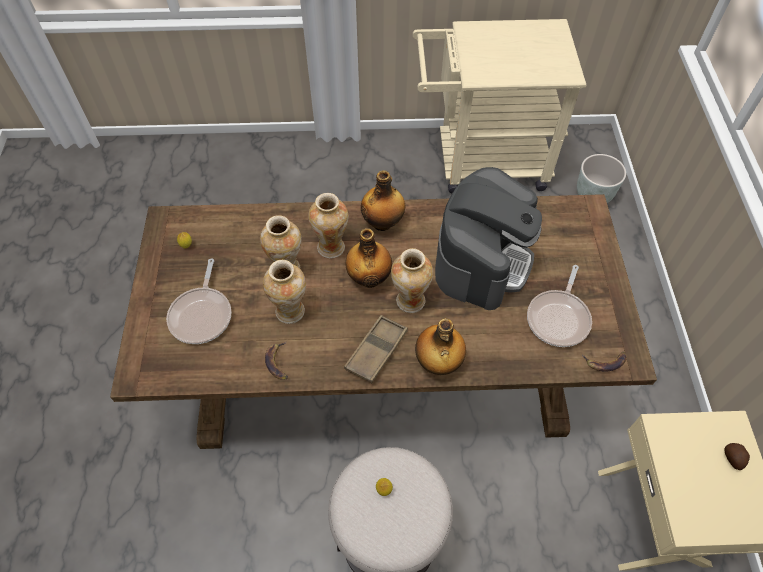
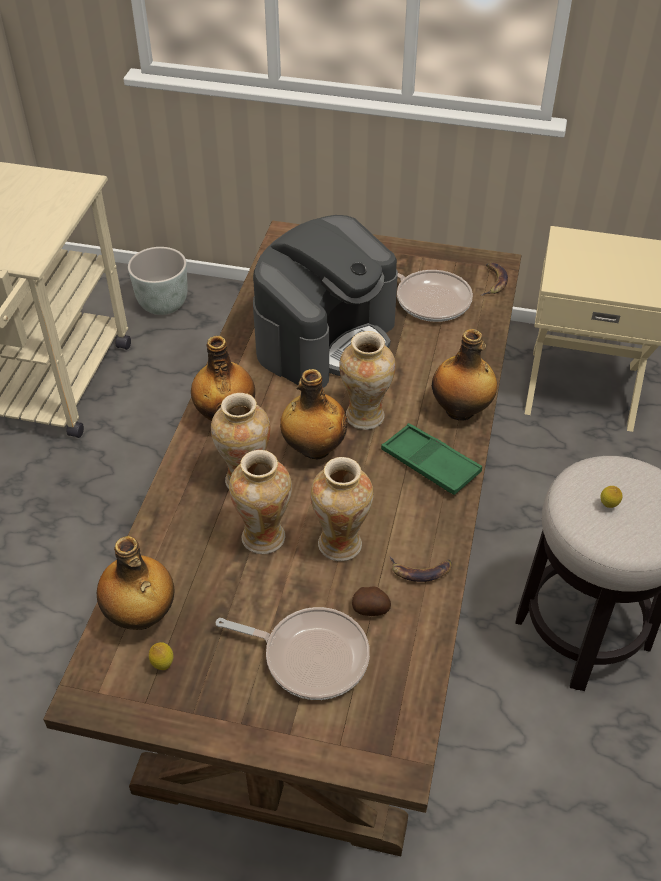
camera: 75 degrees left, 10 degrees down
(217, 226) = (141, 616): none -> bottle
(376, 351) = (430, 464): brown tray -> green tray
(482, 259) = (326, 338): coffee machine -> coffee machine turned 90 degrees clockwise
(733, 459) = (599, 248): potato -> potato (371, 609)

